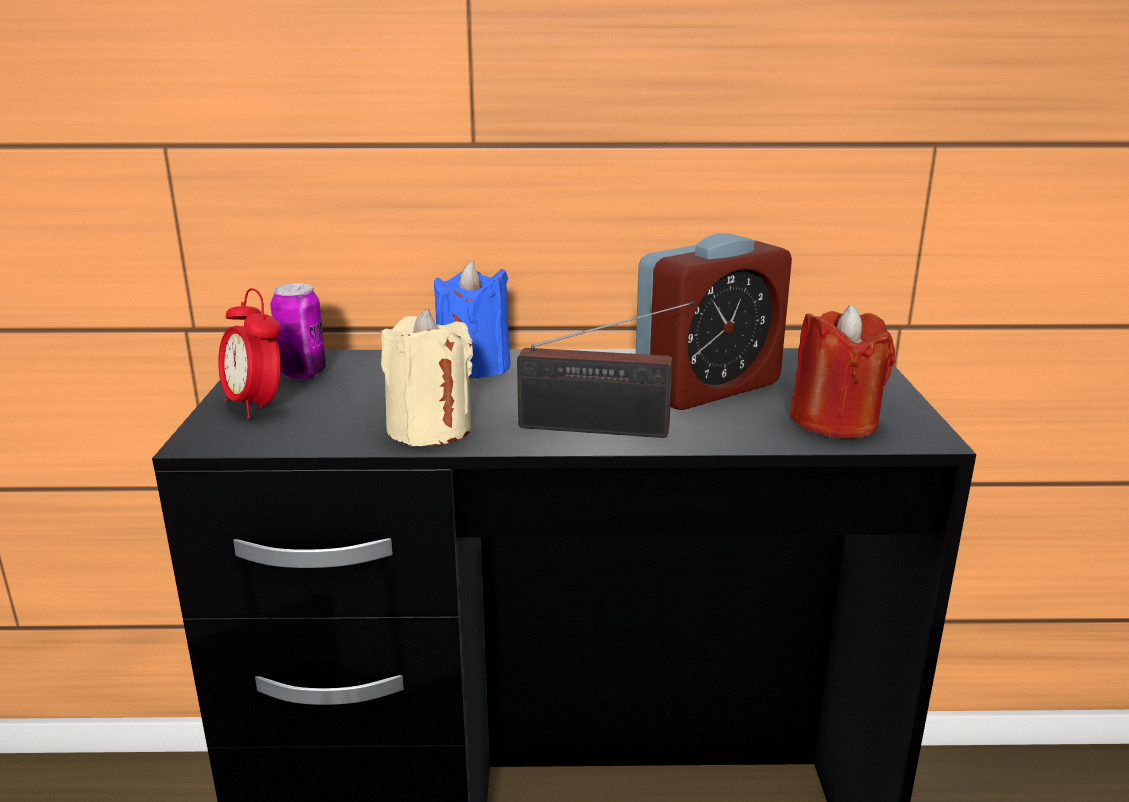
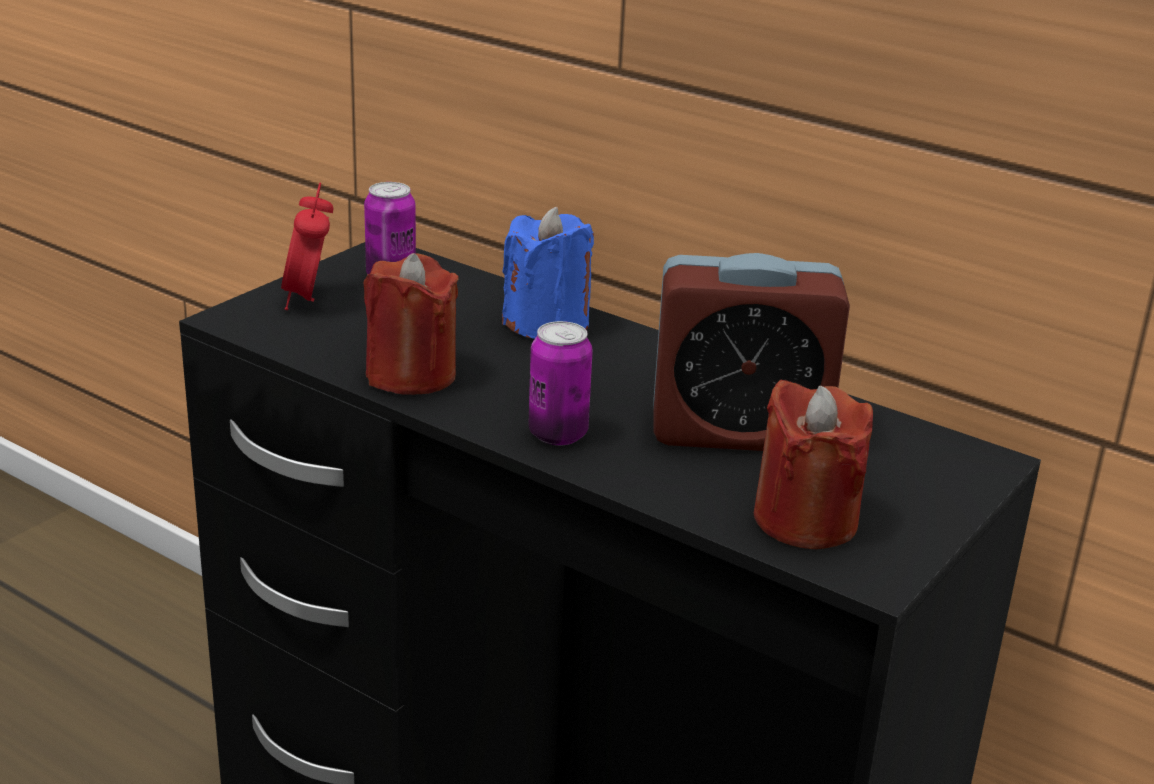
camera: 35 degrees right, 5 degrees up
(429, 429) = (411, 375): beige candle -> red candle
(602, 429) = (558, 434): radio -> can

